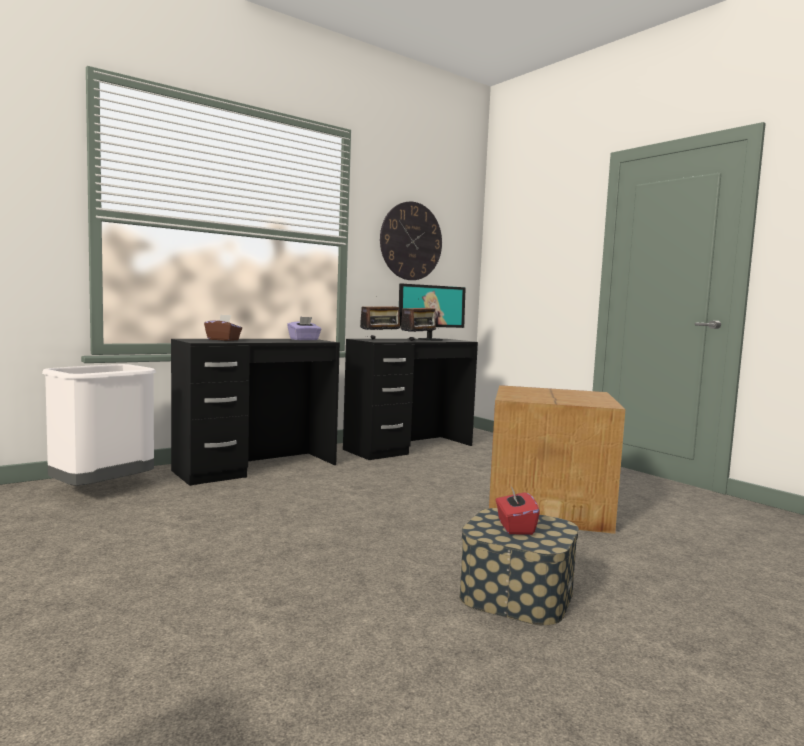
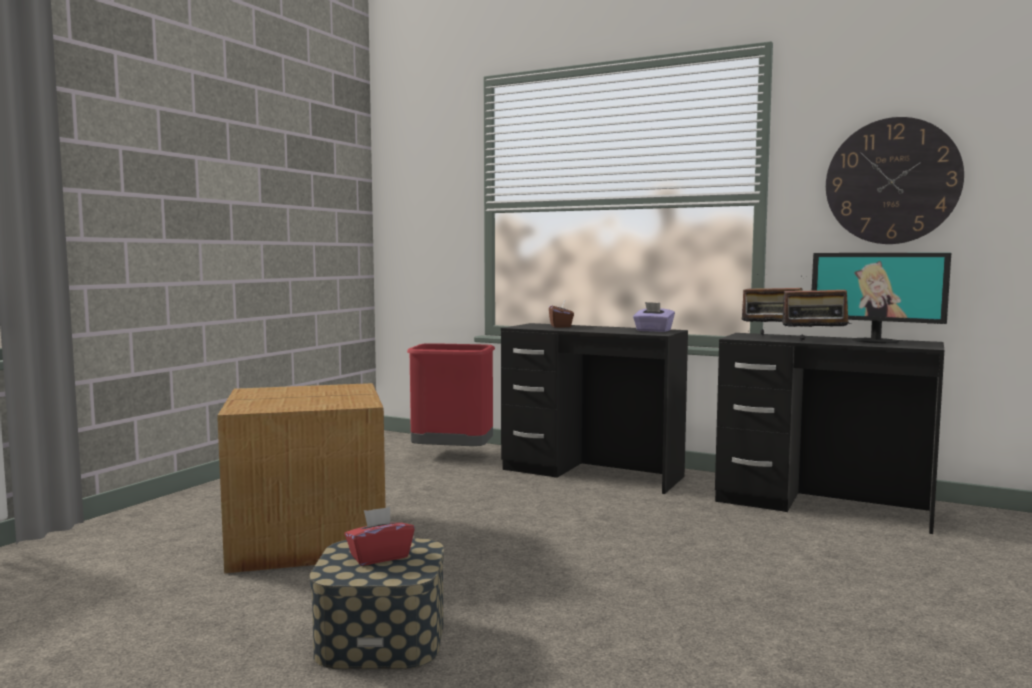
camera: 65 degrees right, 0 degrees up
(102, 490) = (453, 455): white trash can -> red trash can
(549, 506) = (718, 623): cardboard box -> cardboard box (310, 539)

